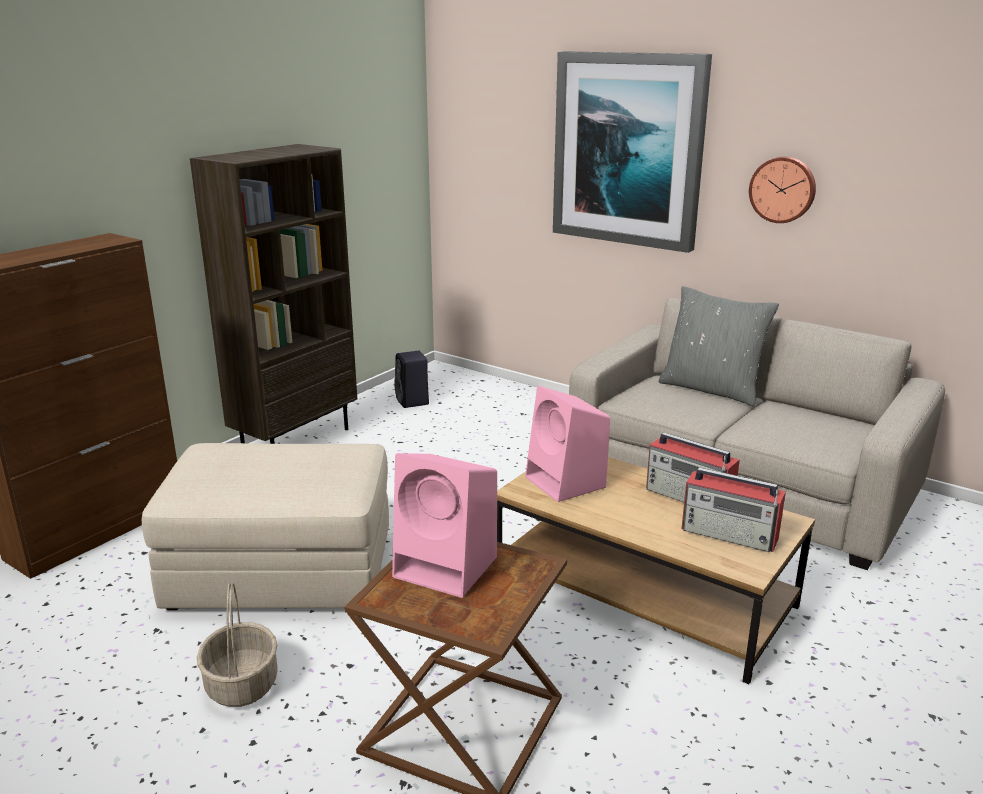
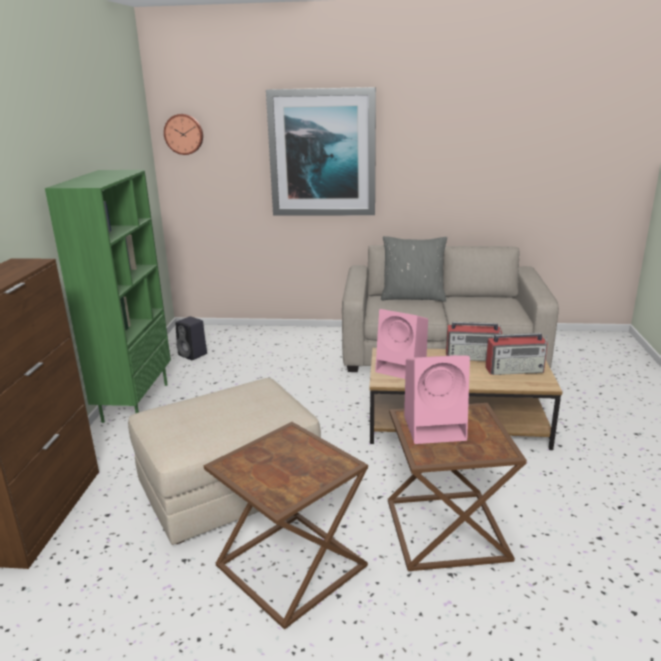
camera: 30 degrees left, 0 degrees up
(241, 684) = (288, 566): basket -> brown side table
(296, 439) = (135, 402): brown bookcase -> green bookcase
(783, 189) = (429, 168): wall clock -> wall clock (184, 134)

